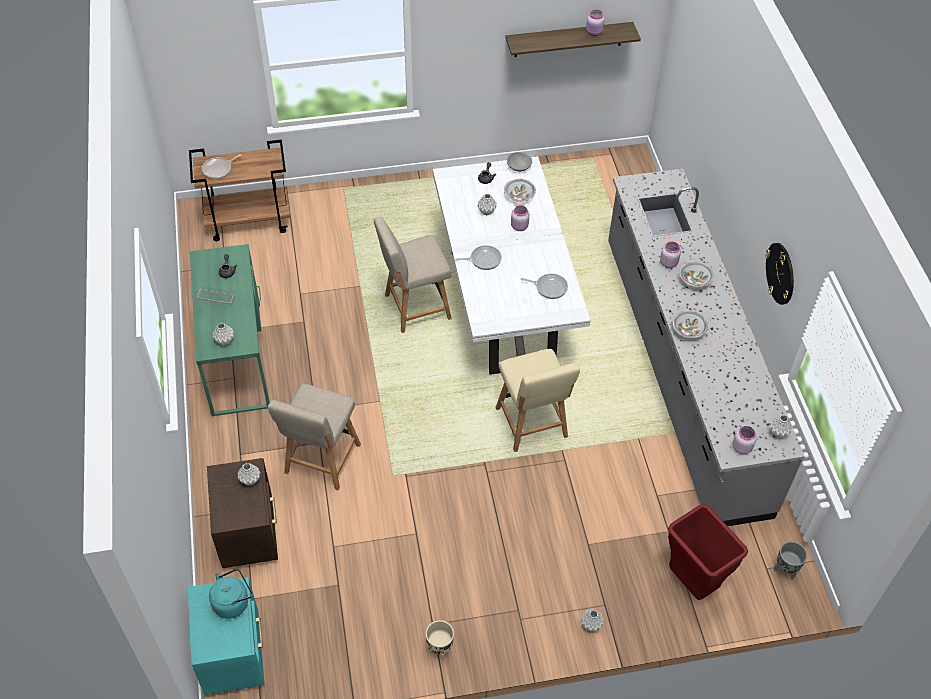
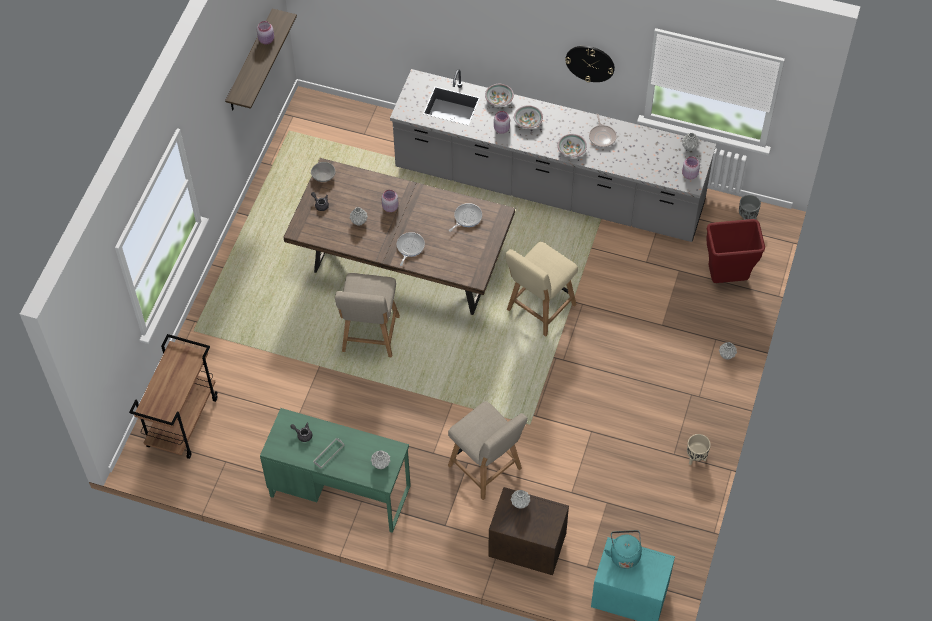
camera: 60 degrees left, 5 degrees up
(218, 169) = (165, 399): frying pan -> frying pan (602, 136)
(503, 299) = (402, 269): white dining table -> brown dining table
(519, 196) = (356, 191): bowl -> bowl (499, 99)
(532, 425) = (539, 309): beige chair -> beige chair turned 120 degrees clockwise

